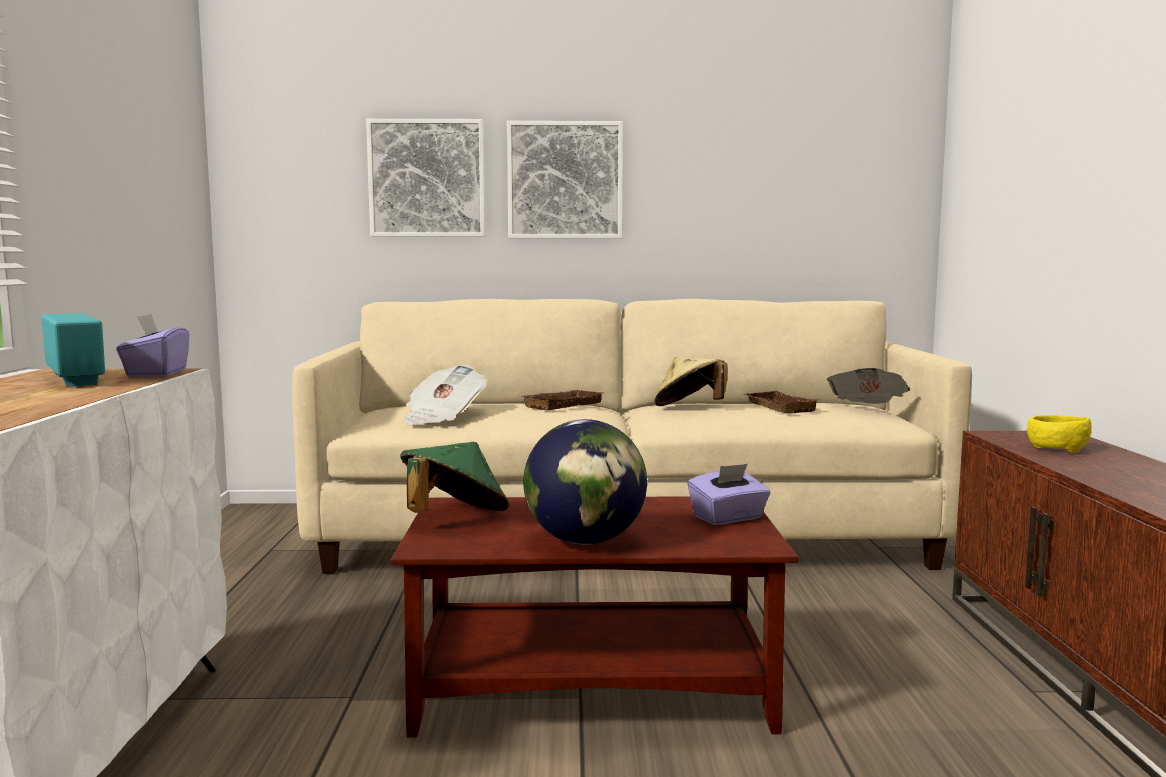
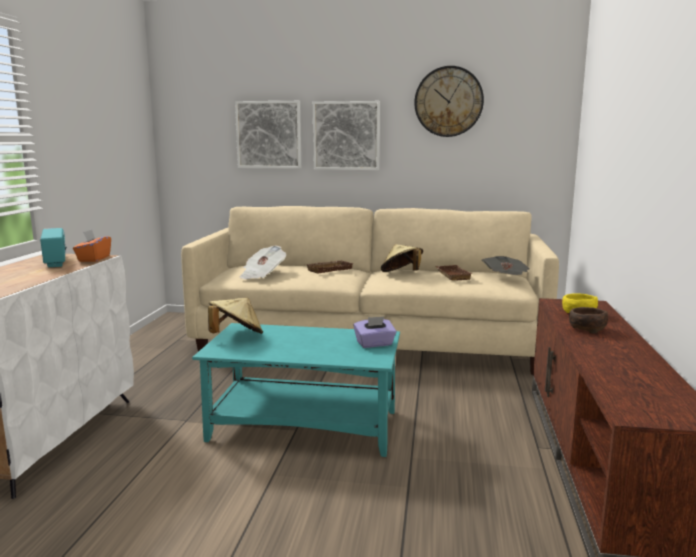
camera: 10 degrees right, 5 degrees up
(156, 374) = (93, 259): purple tissue box -> orange tissue box
(454, 518) = (236, 336): green hat -> beige hat
(585, 541) = (290, 353): globe -> none
(595, 688) = (305, 425): brown coffee table -> turquoise coffee table
(736, 125) = (448, 102): none -> wall clock
(1101, 469) = (586, 329): none -> brown bowl

